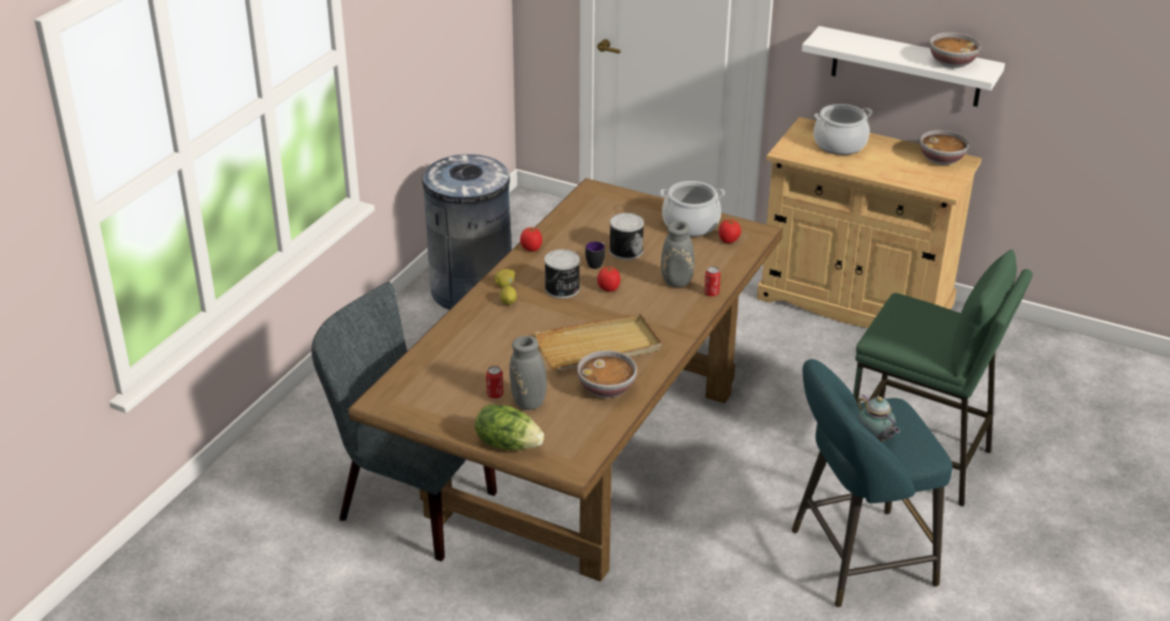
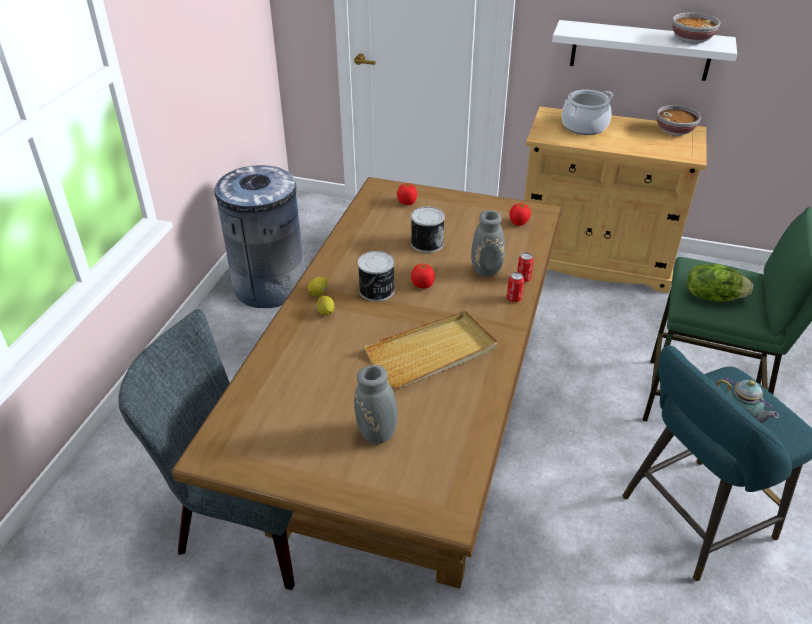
camera: 10 degrees left, 5 degrees up
(495, 395) = (337, 428): can -> can (514, 298)
(508, 443) = (367, 494): lettuce -> lettuce (712, 296)
(531, 248) = (335, 251): tomato -> tomato (407, 202)
(596, 264) = (403, 260): mug -> none
(607, 388) = (456, 403): bowl -> none
(690, 224) = (478, 211): cooking pot -> none

